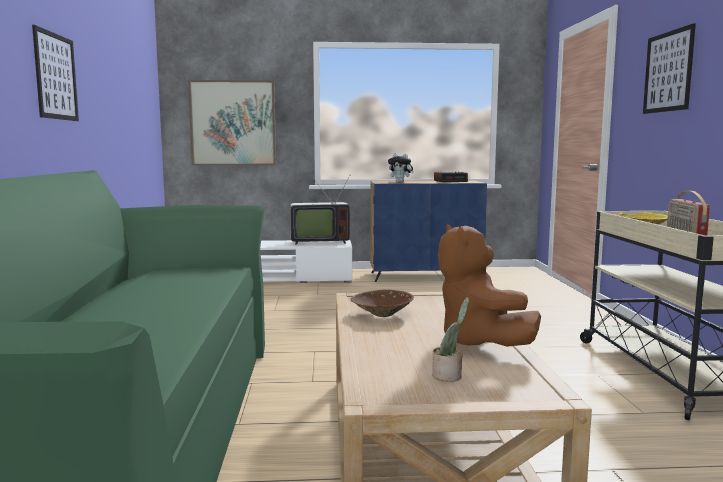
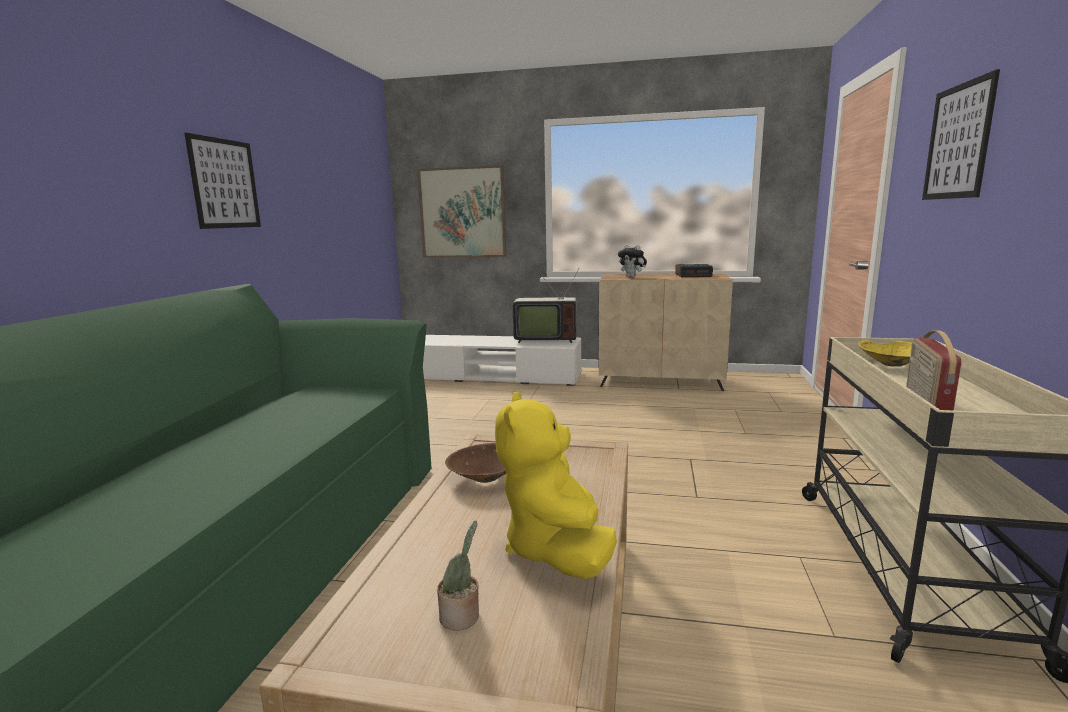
camera: 15 degrees right, 5 degrees up
(425, 276) = (661, 381): blue cabinet -> beige cabinet
(478, 343) = (556, 549): brown plush toy -> yellow plush toy

